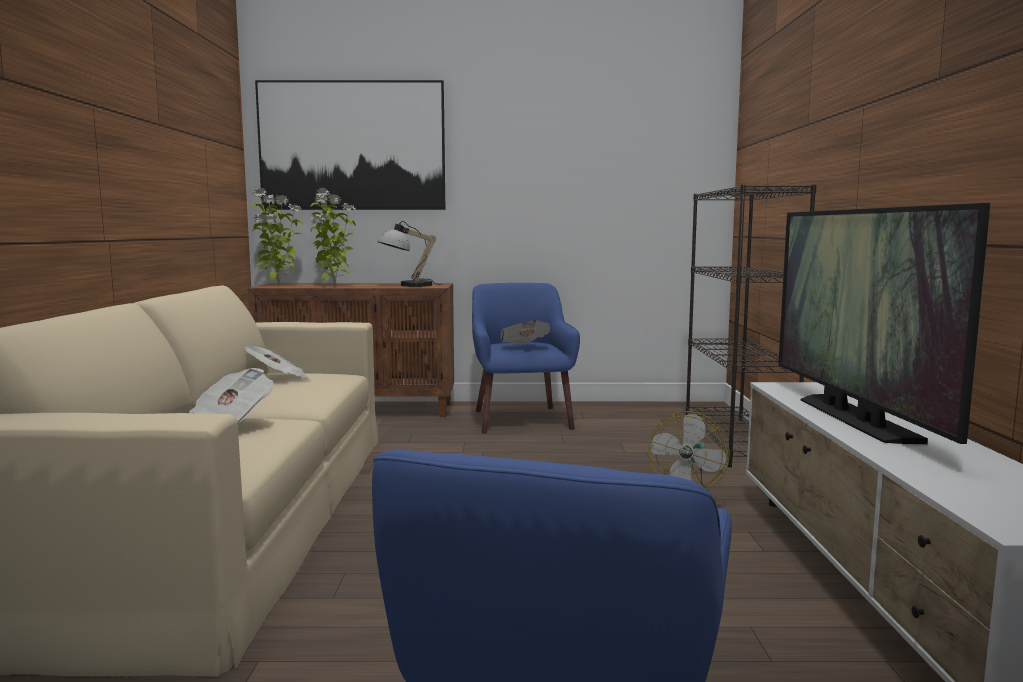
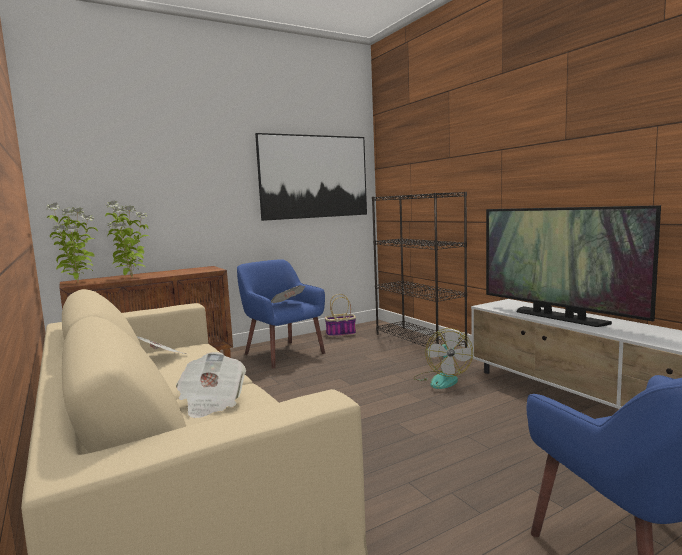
camera: 30 degrees left, 0 degrees up
(352, 146) = (124, 166): picture -> picture (314, 176)
(407, 285) = (190, 271): table lamp -> none
(634, 410) = (340, 334): none -> basket

